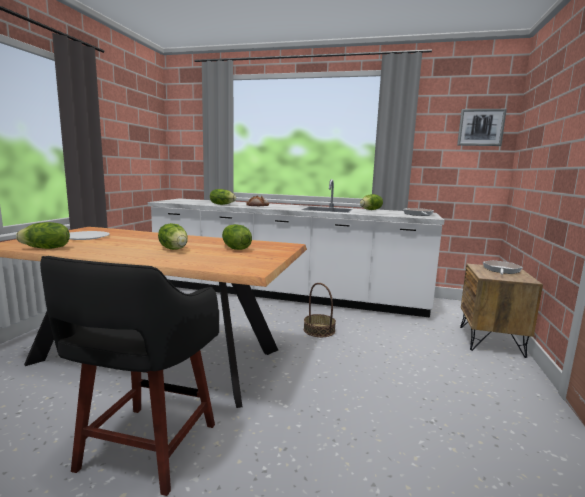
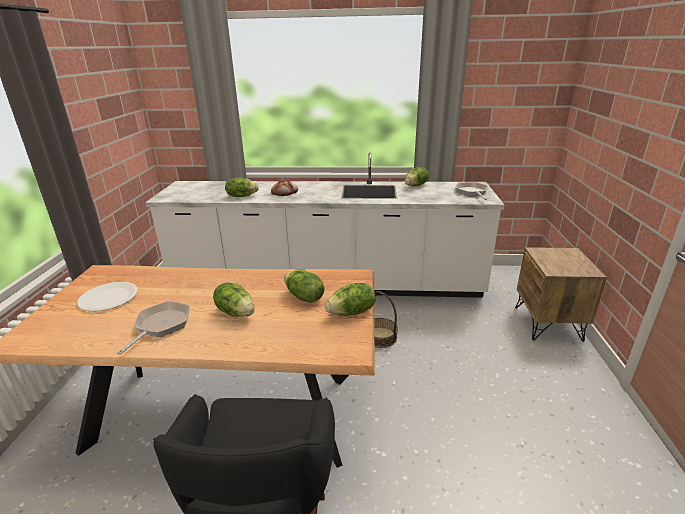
camera: 10 degrees left, 15 degrees up
(46, 248) = (81, 341): lettuce -> lettuce (352, 312)
(480, 127) = (536, 79): picture -> none
(501, 270) = (562, 256): frying pan -> frying pan (161, 325)

